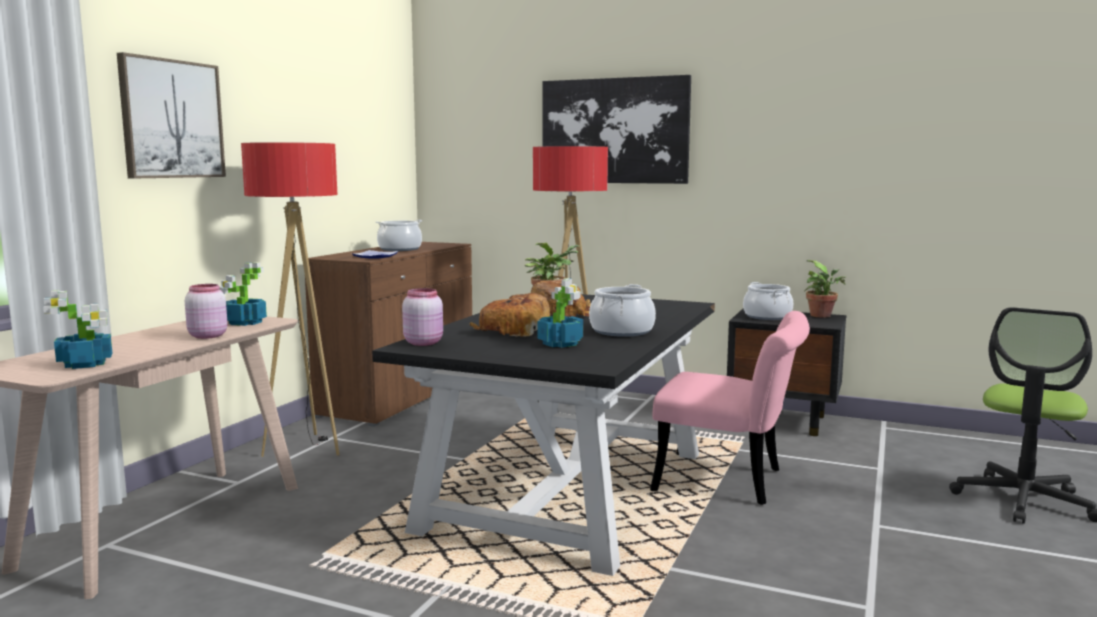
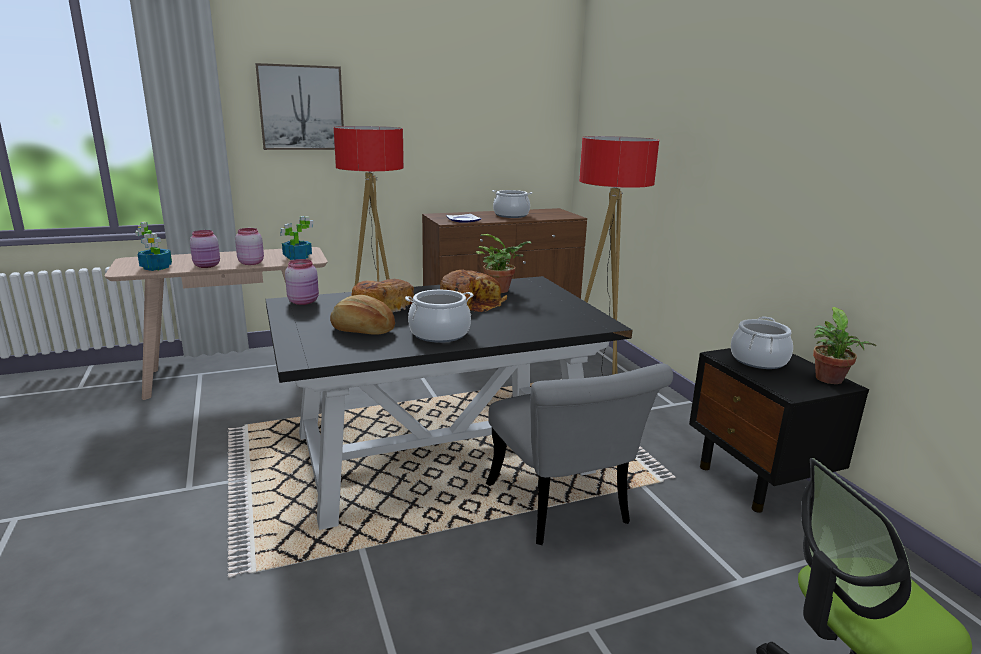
camera: 45 degrees right, 10 degrees up
(159, 348) = (207, 266): none -> pink jar
(560, 343) = (362, 330): potted plant -> bread
(614, 131) = (697, 121): picture -> none
(730, 482) = (564, 510): pink chair -> grey chair

